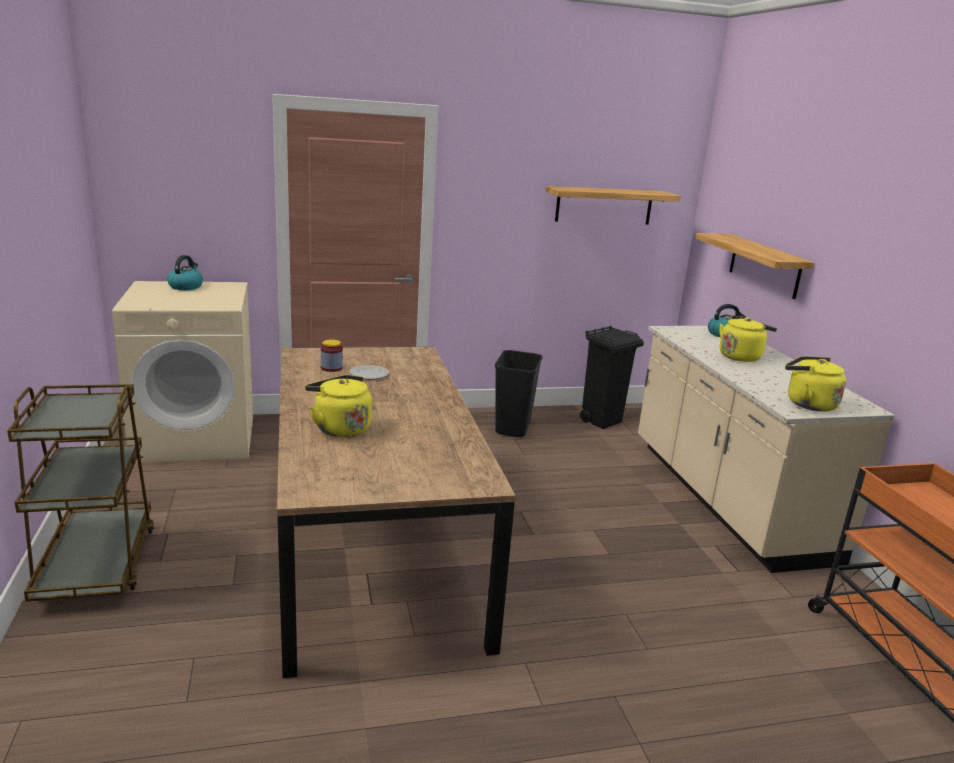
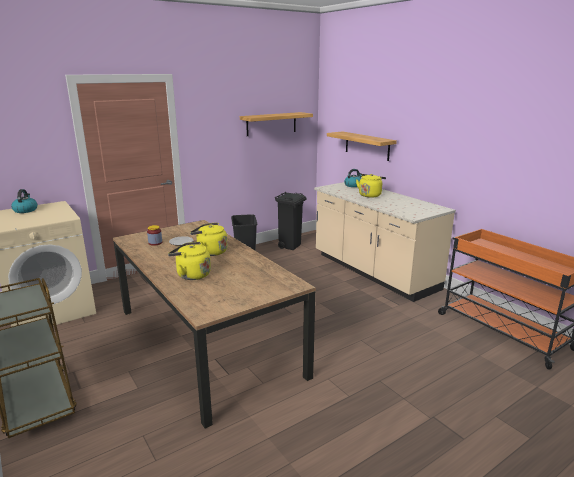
camera: 20 degrees left, 0 degrees up
(807, 404) = (417, 212): yellow kettle -> yellow kettle (210, 252)

